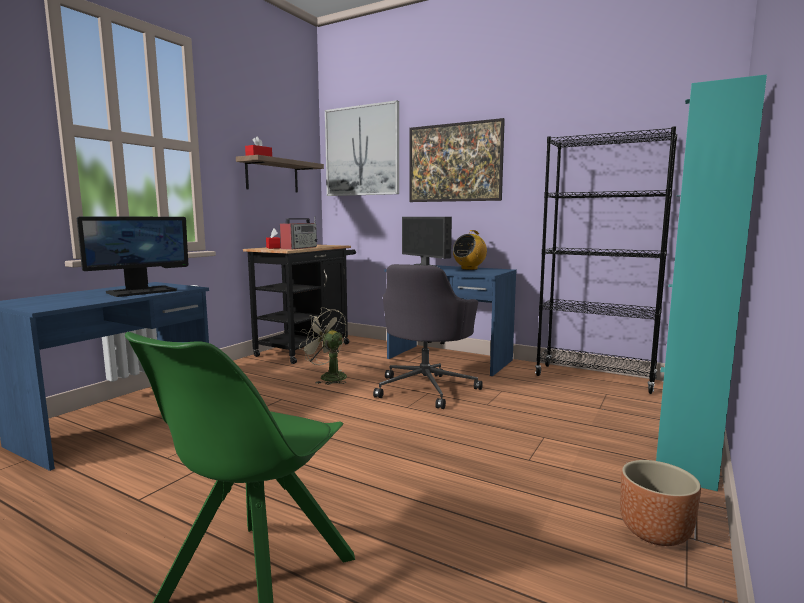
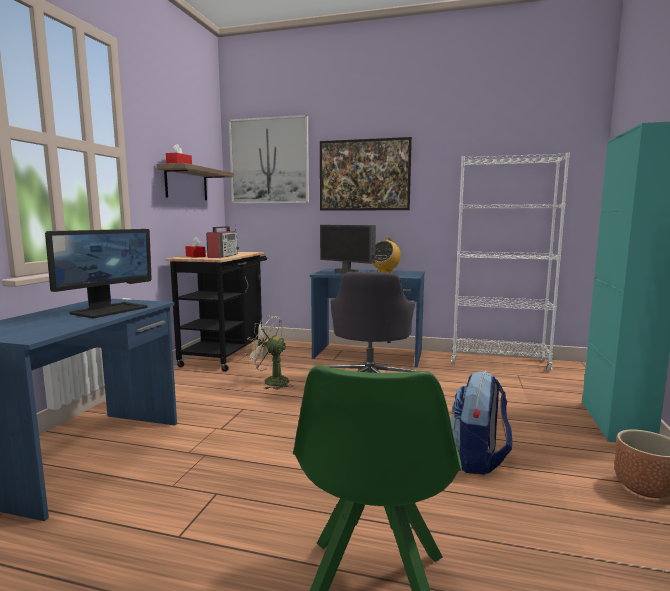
camera: 15 degrees left, 0 degrees up
(477, 475) = (478, 460): none -> backpack
(594, 378) = (498, 362): black bookcase -> white bookcase

